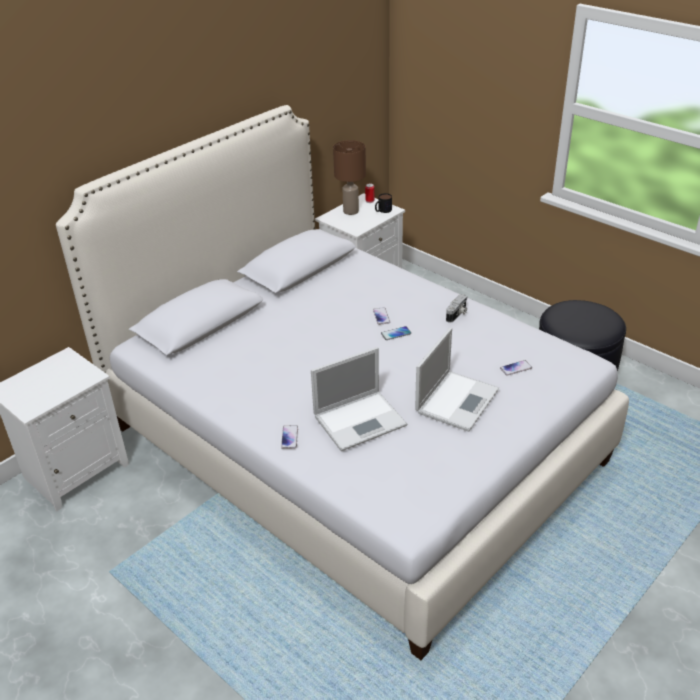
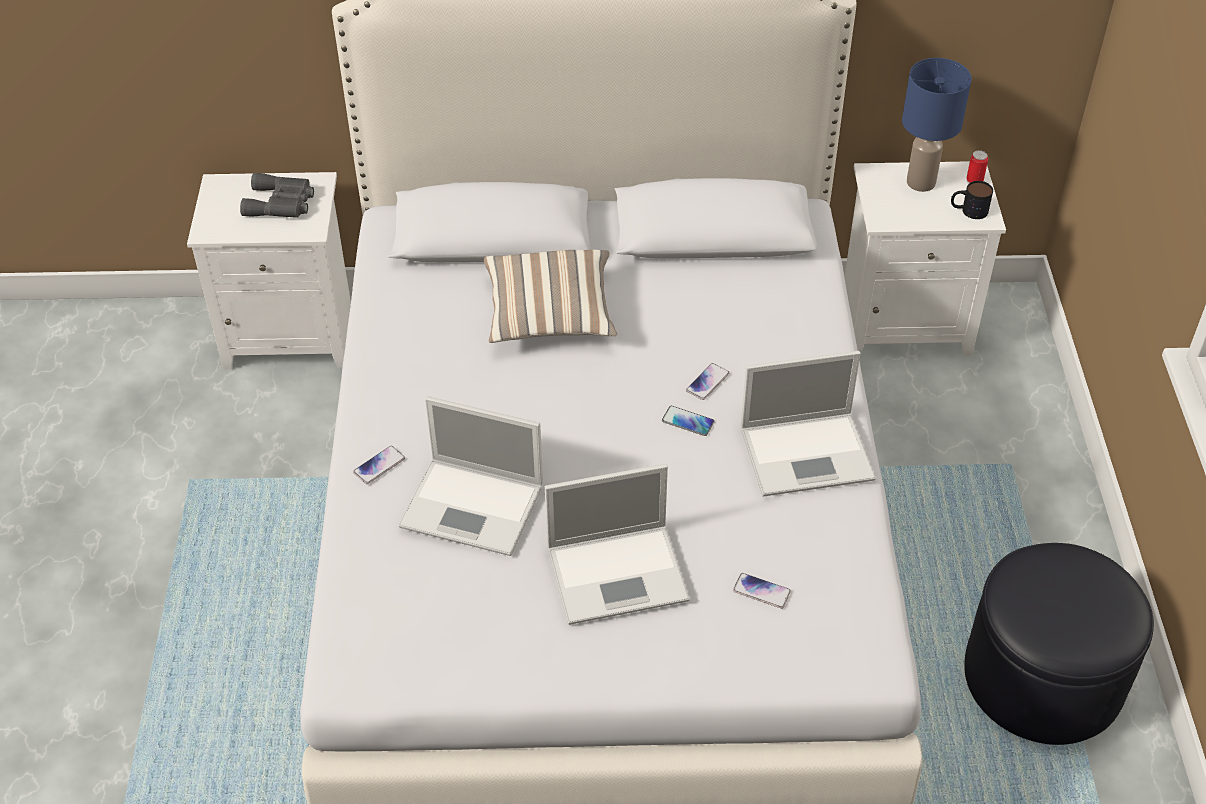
camera: 45 degrees right, 10 degrees up
(56, 375) = (281, 203): none -> grey binoculars
(275, 334) = (550, 315): none -> pillow
(351, 211) = (921, 183): brown table lamp -> blue table lamp
(457, 314) = (809, 453): camera -> laptop

